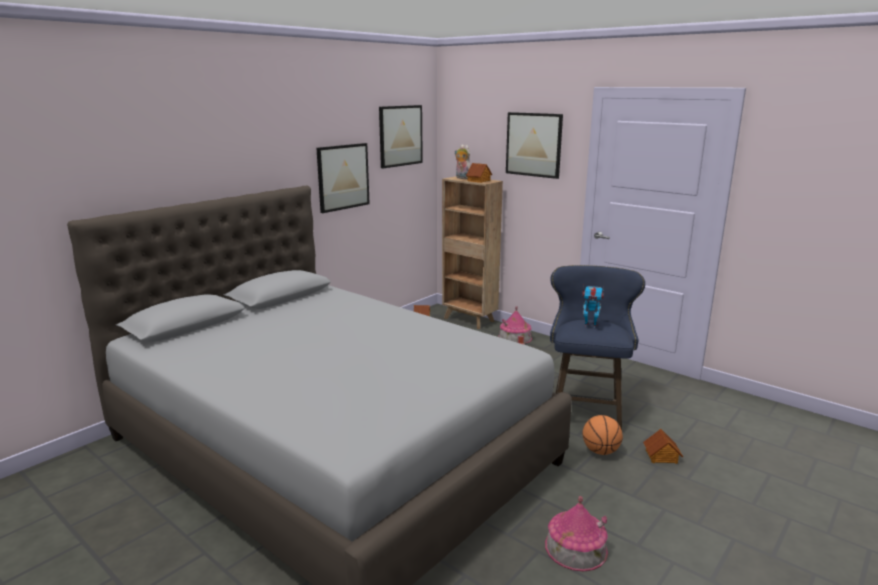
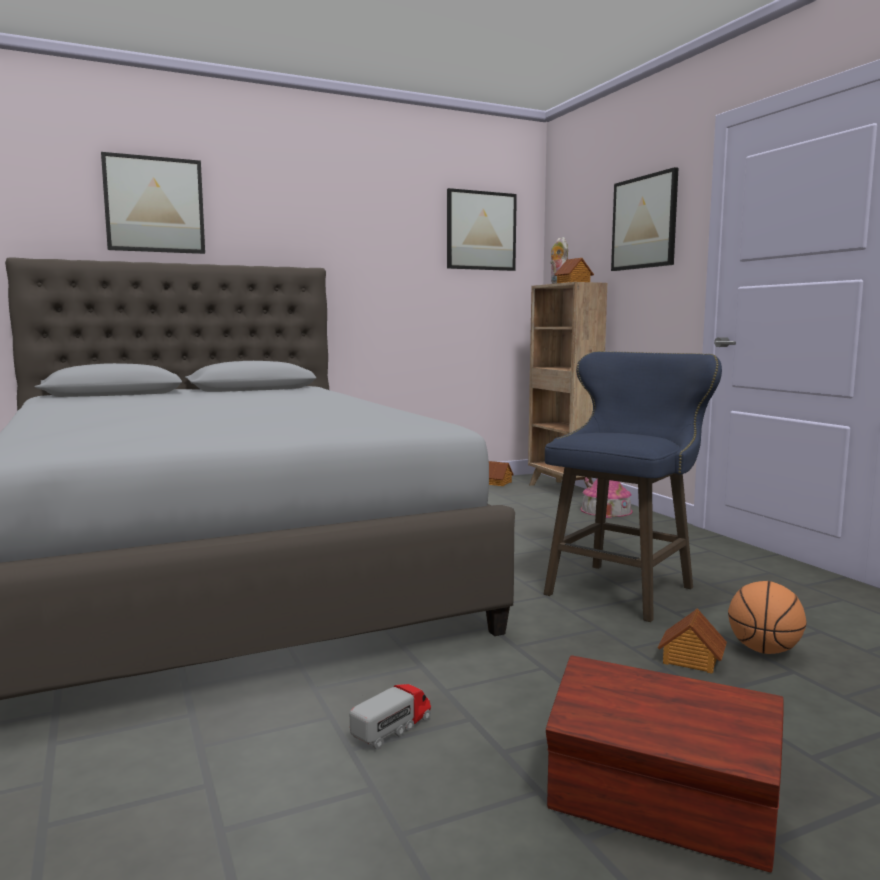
camera: 25 degrees right, 10 degrees down
(343, 177) = (386, 271): picture -> picture (154, 205)
(576, 548) = (393, 728): toy house -> toy truck
(590, 325) = (615, 433): toy robot -> none
(600, 451) = (586, 634): basketball -> basketball (764, 650)
(726, 555) = (661, 812): none -> brown storage box

